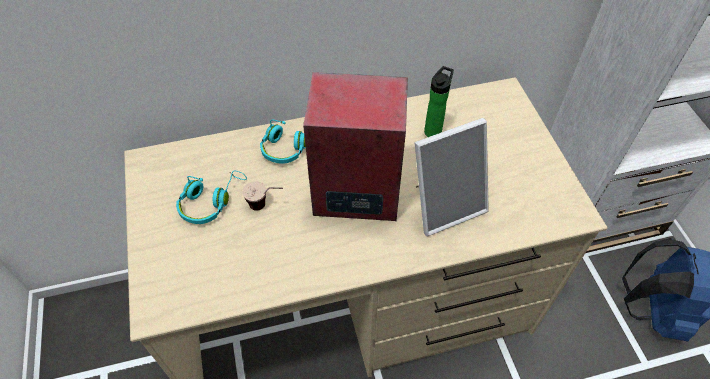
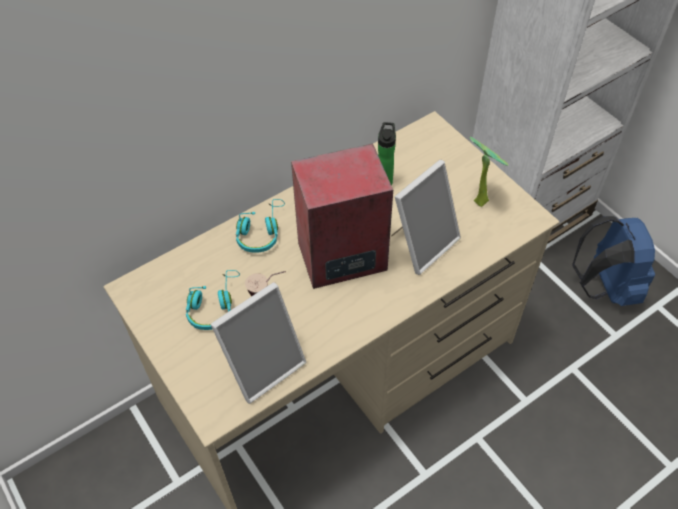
camera: 20 degrees left, 0 degrees up
(227, 276) = (263, 365): none -> picture frame
(528, 178) = (481, 199): none -> potted plant

